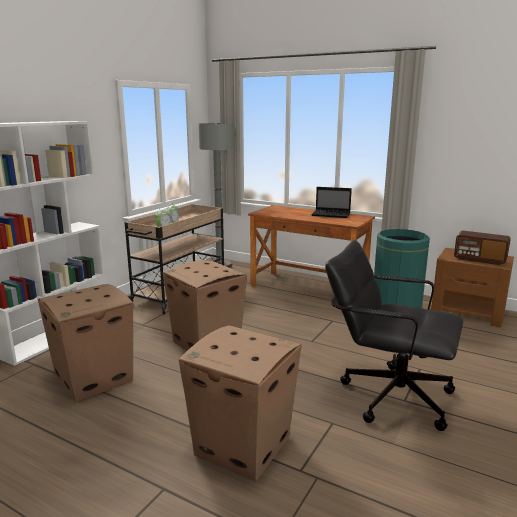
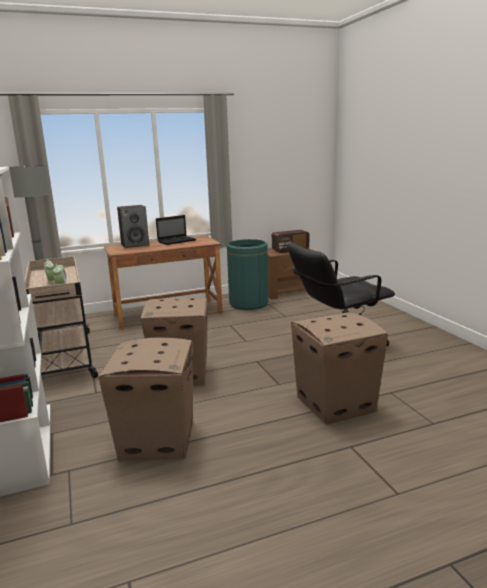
camera: 50 degrees left, 0 degrees up
(291, 210) = (135, 245): none -> speaker

